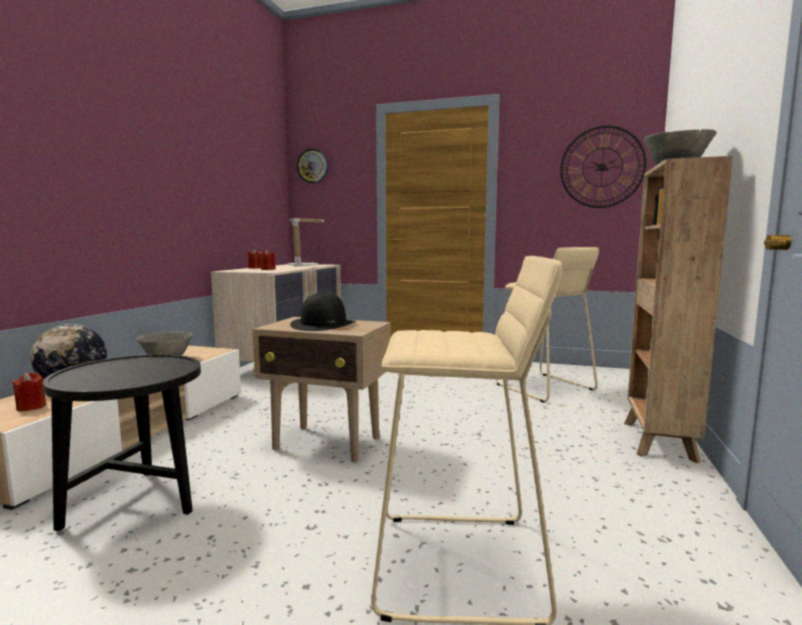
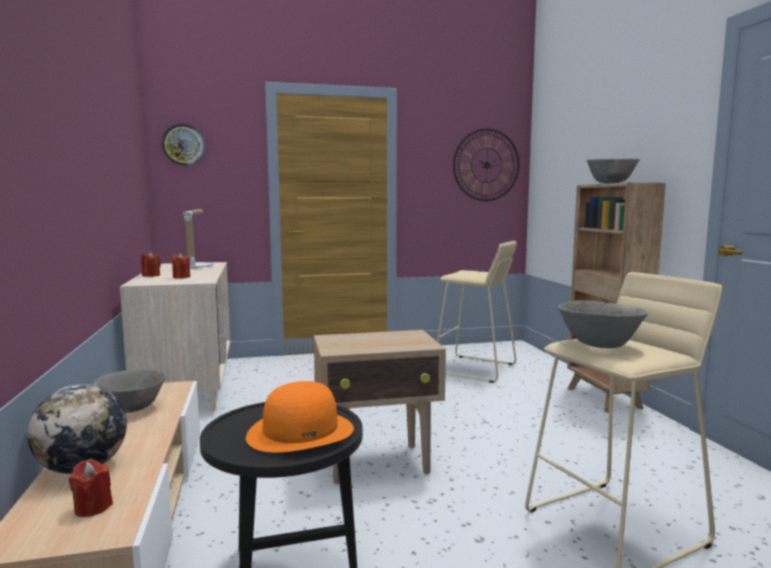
camera: 30 degrees left, 0 degrees up
(128, 374) = (301, 431): none -> orange hat
(323, 324) = (376, 341): black hat -> none
(429, 336) = (599, 346): none -> grey bowl

